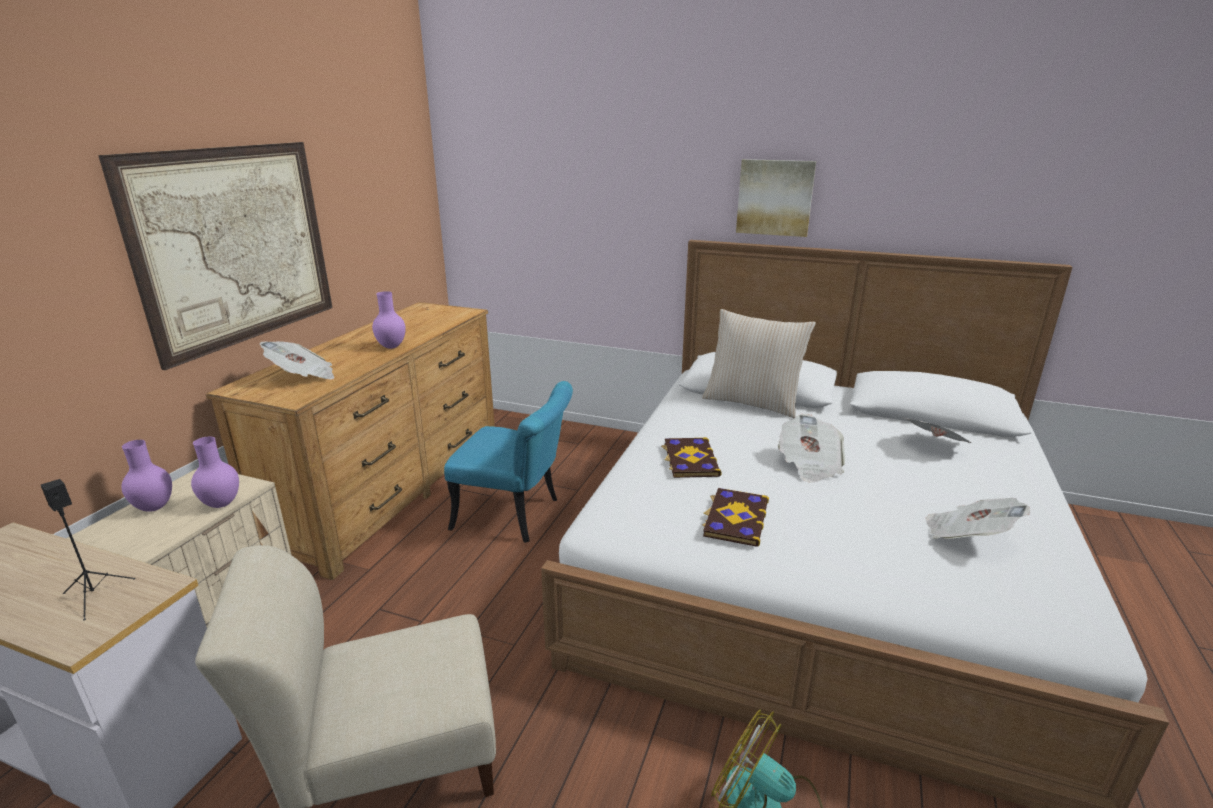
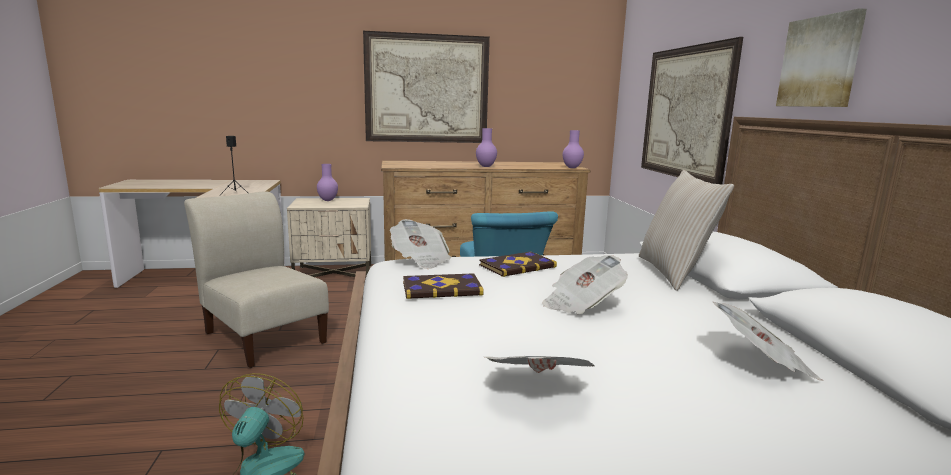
camera: 60 degrees right, 10 degrees down
(222, 504) = (340, 206): purple vase -> purple vase (572, 168)
(303, 377) = (420, 164): newspaper -> newspaper (420, 260)
(594, 231) = (685, 113): none -> picture

